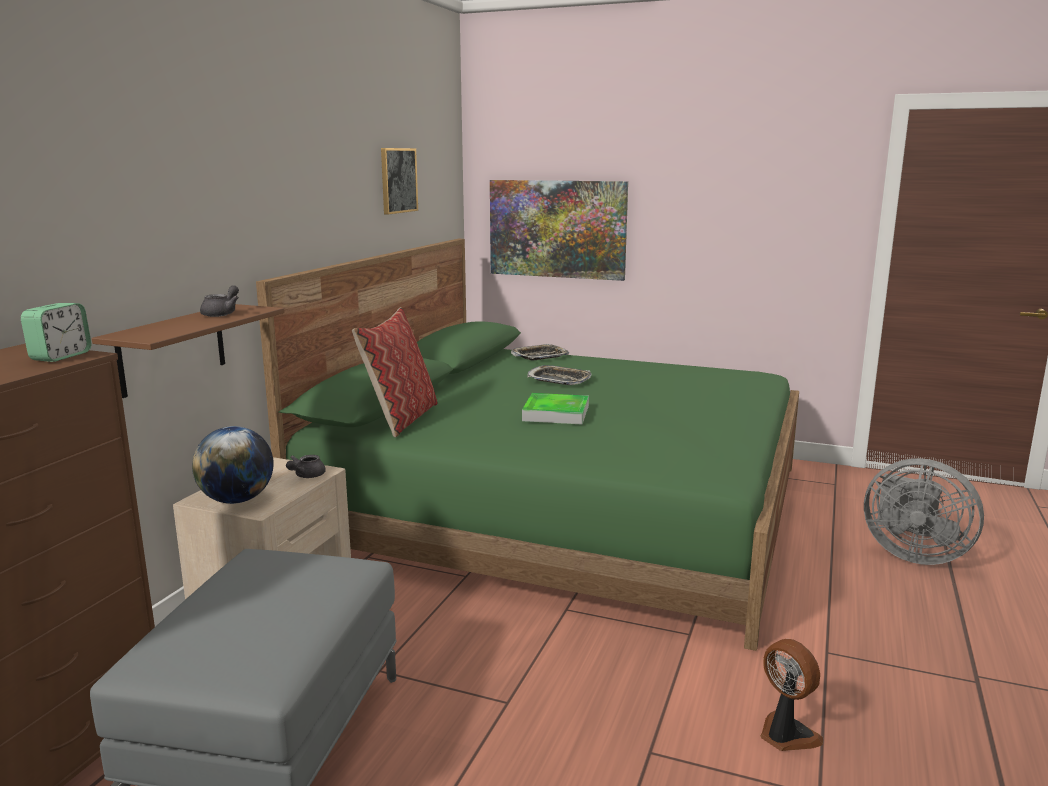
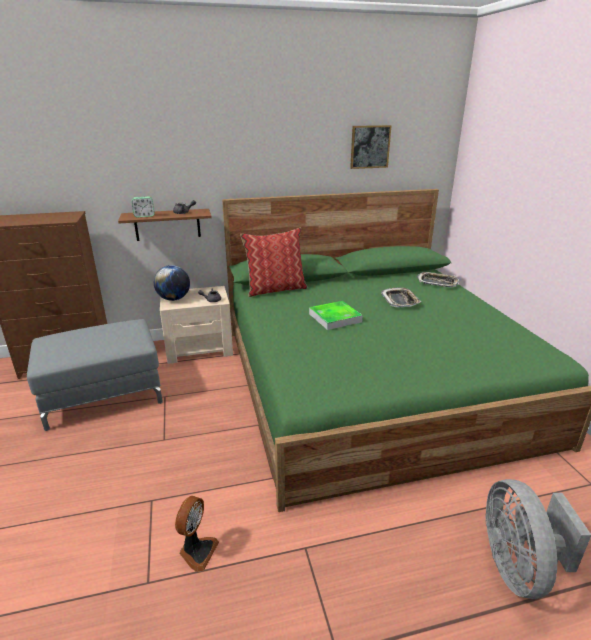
camera: 55 degrees right, 10 degrees up
(61, 356) = (65, 219): alarm clock -> alarm clock (144, 216)
(557, 229) = (495, 193): picture -> none

